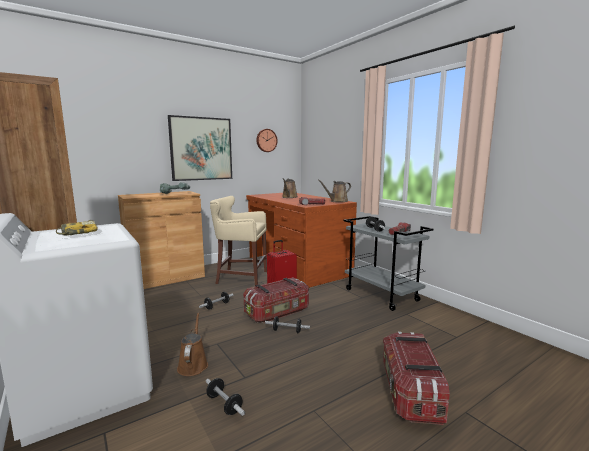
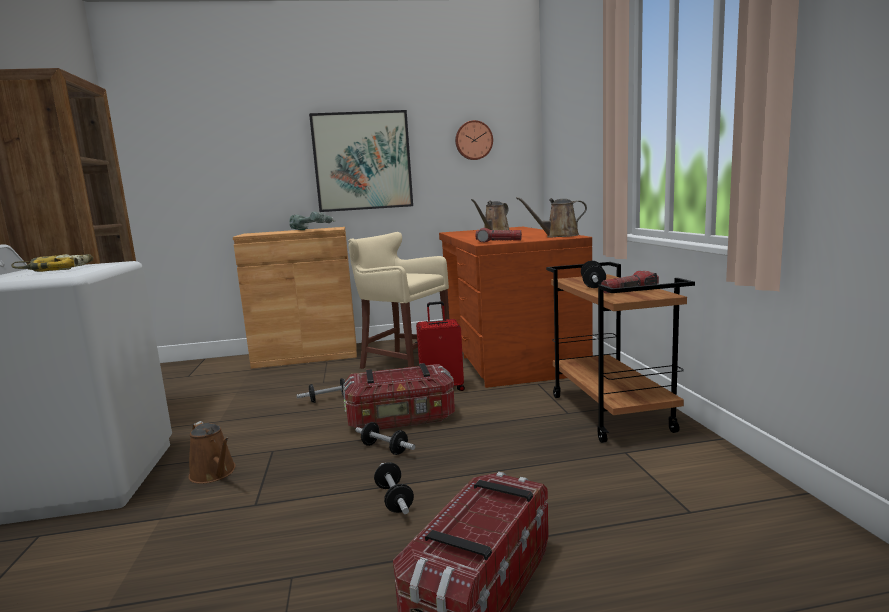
camera: 25 degrees right, 0 degrees up
(193, 364) = (214, 473): brown watering can -> brown watering can turned 120 degrees clockwise
(224, 404) = (191, 536): dumbbell -> dumbbell (394, 499)
(382, 295) = (611, 413): grey cart -> brown cart

